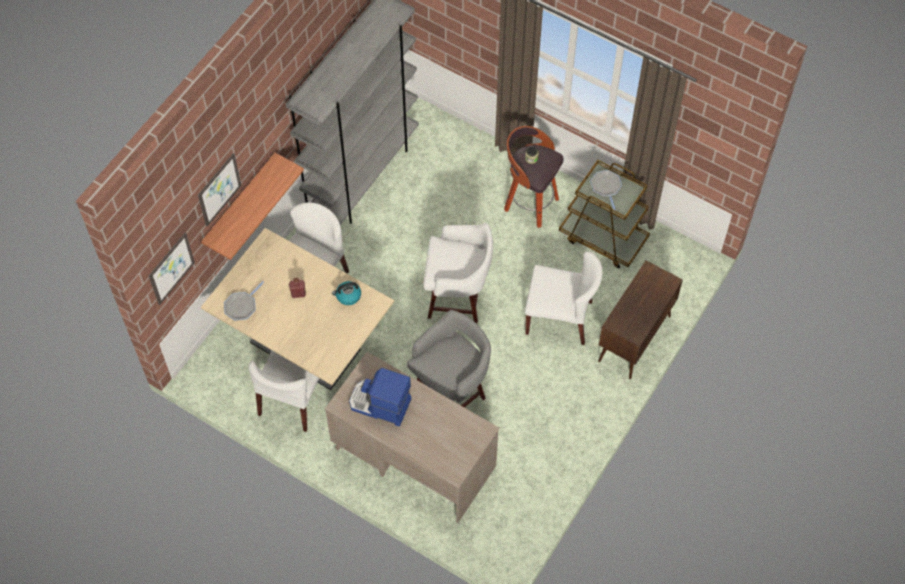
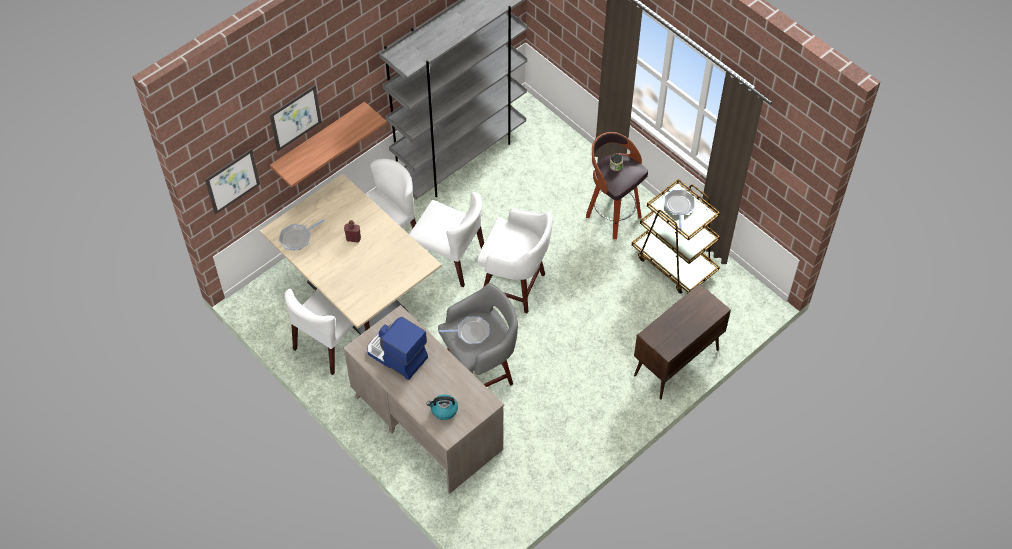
camera: 15 degrees right, 5 degrees down
(348, 296) = (399, 251): kettle -> kettle (444, 410)
(442, 362) = (471, 332): none -> frying pan
(559, 317) = (608, 326): white chair -> white chair (449, 258)

